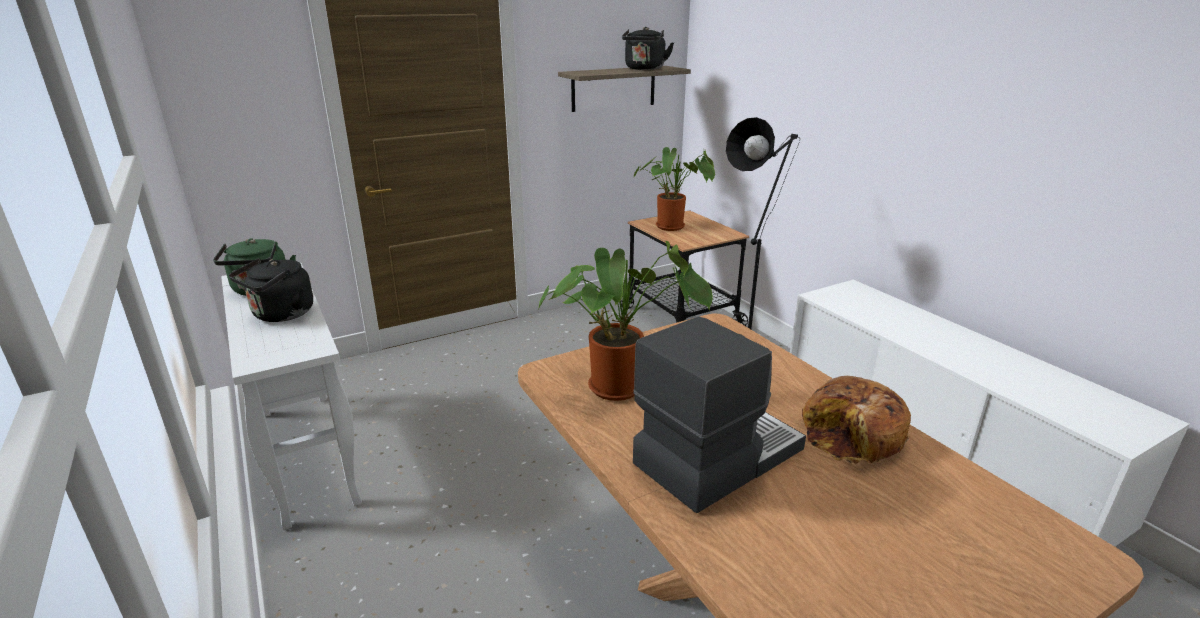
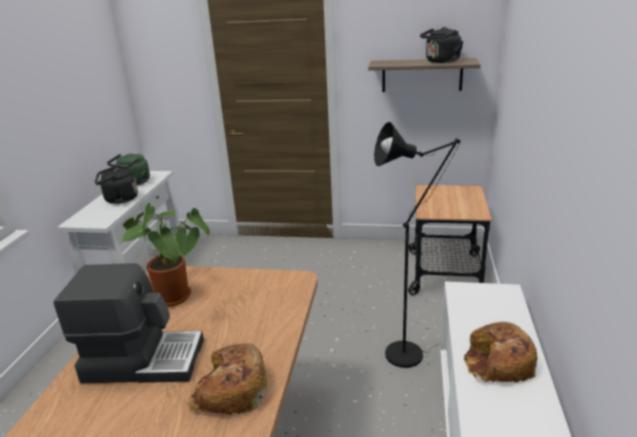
camera: 40 degrees right, 0 degrees up
(673, 227) = (442, 197): potted plant -> none
(939, 339) = (498, 363): none -> bread

